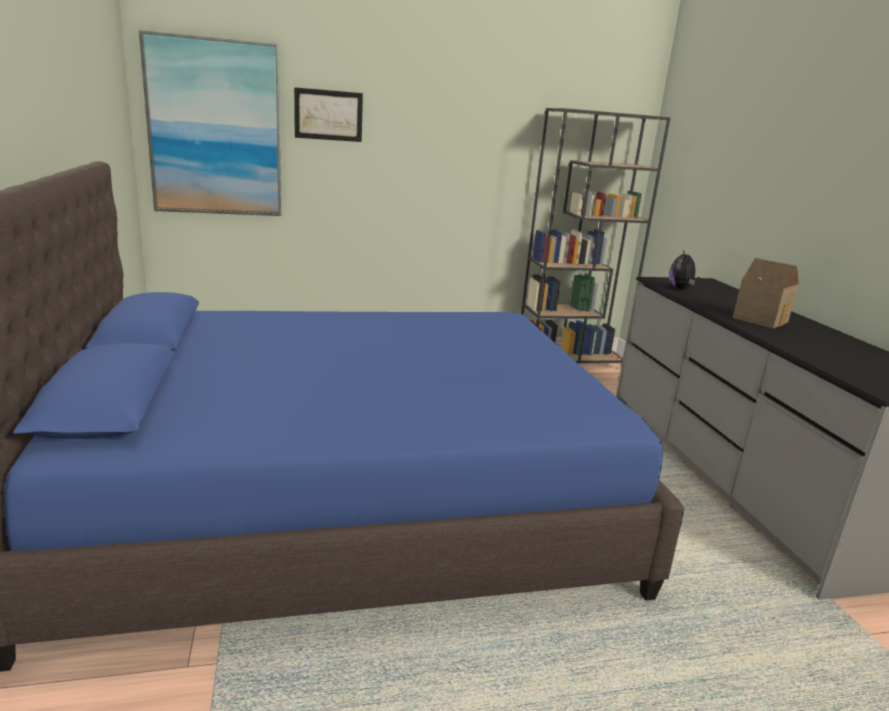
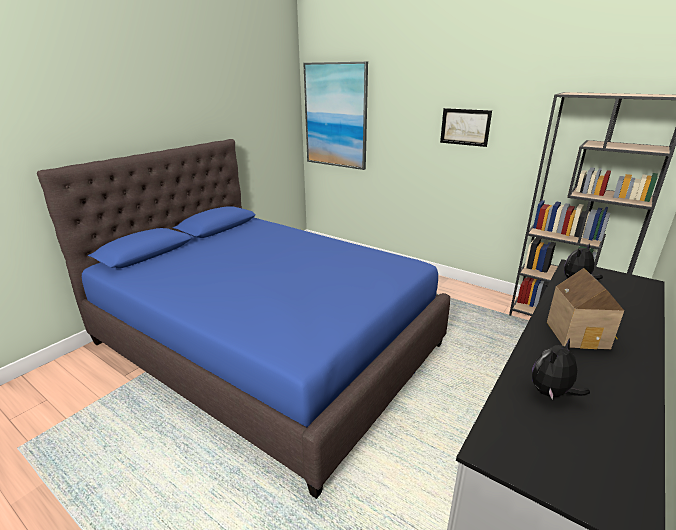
camera: 50 degrees right, 5 degrees up
(328, 115) = (394, 105): picture -> picture (465, 127)
(829, 354) = (551, 393): none -> plush toy

